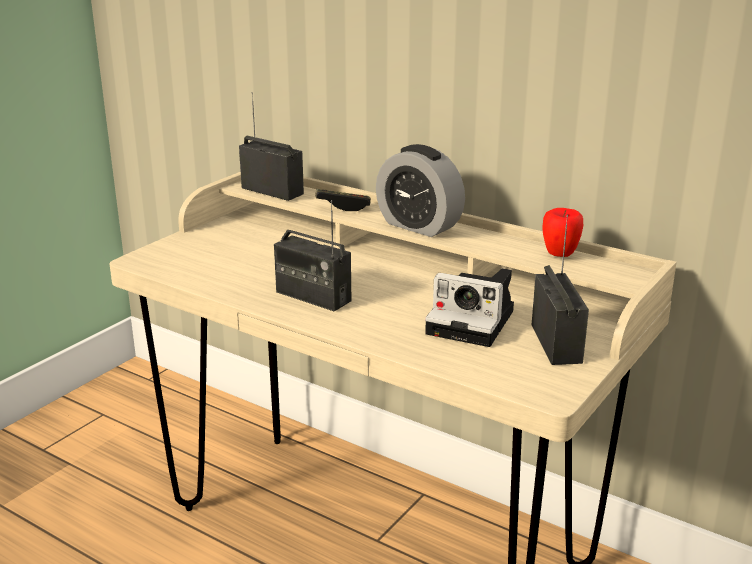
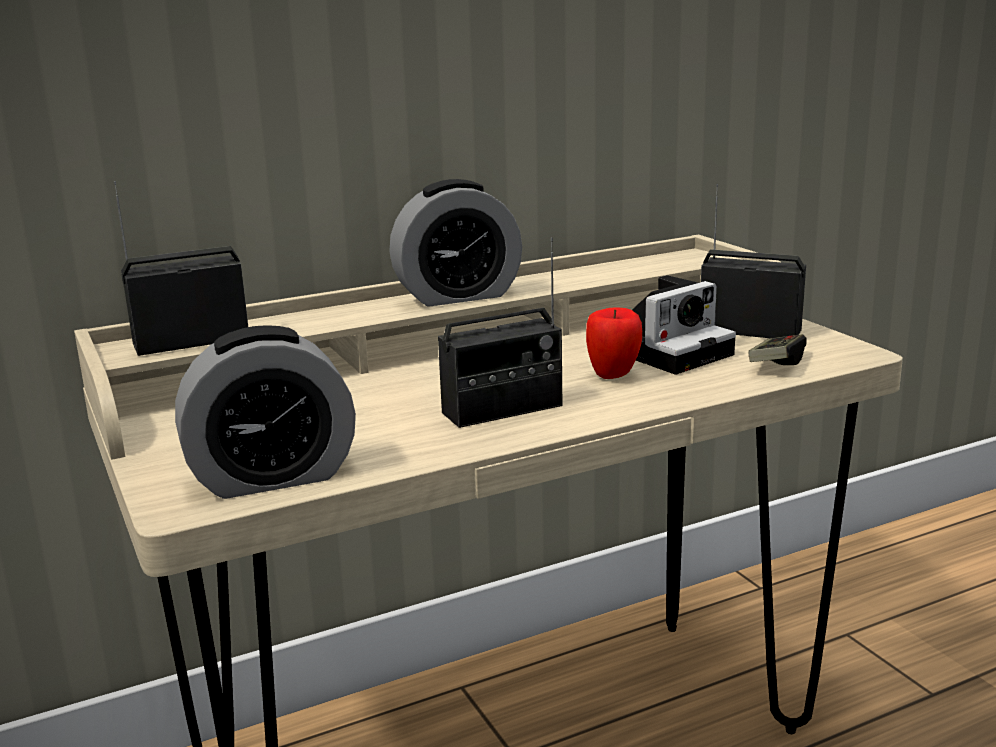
camera: 60 degrees left, 5 degrees down
(181, 268) = (272, 477): none -> alarm clock
(342, 206) = (329, 316): game controller -> game controller (776, 363)
(560, 255) = (621, 265): apple -> apple (613, 376)

